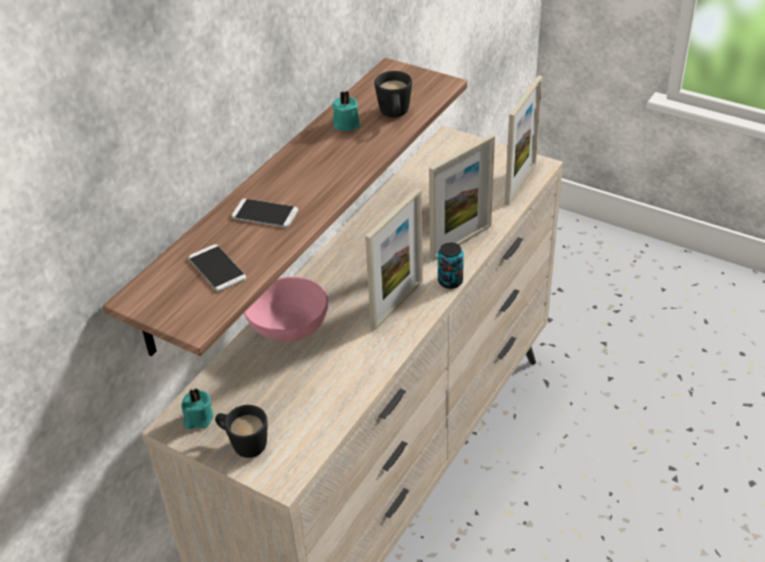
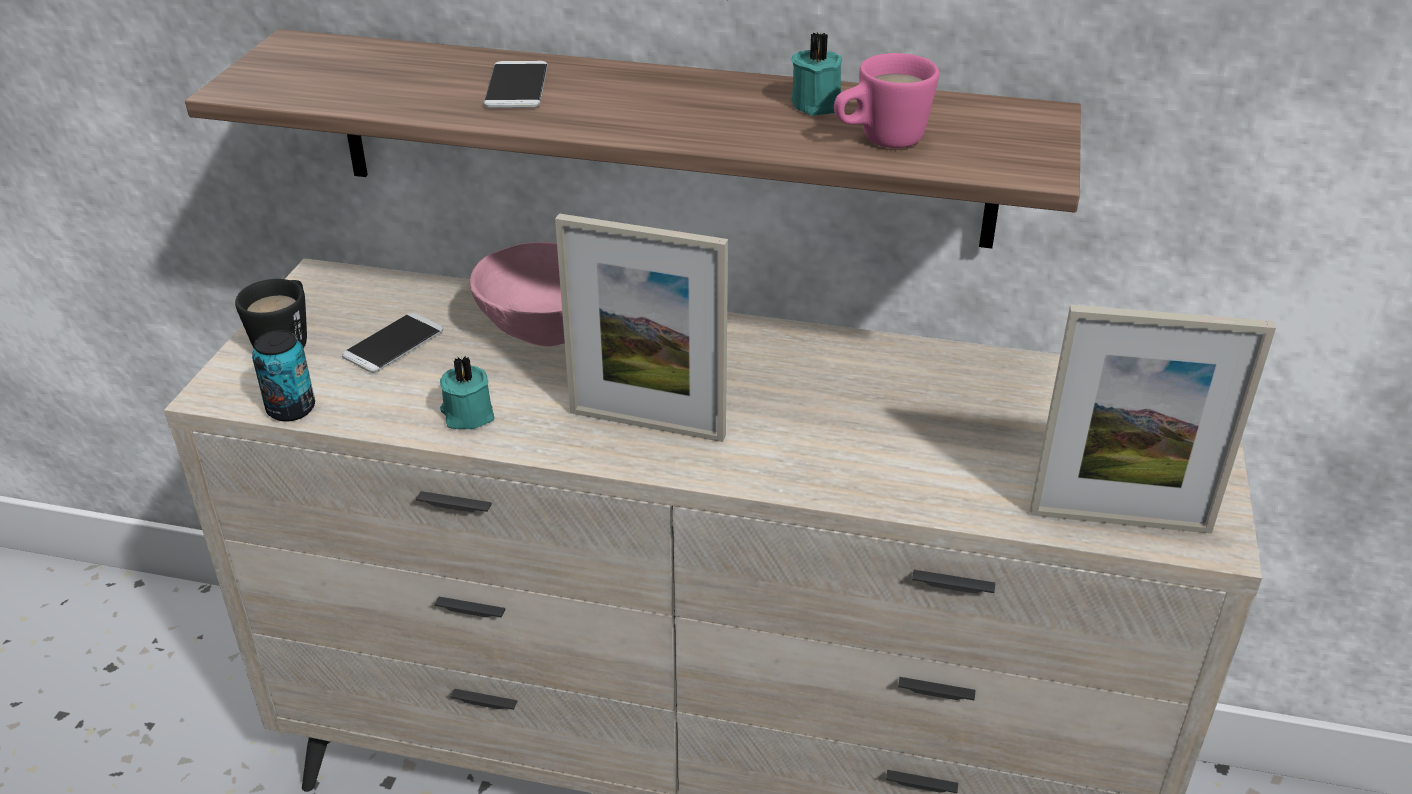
camera: 70 degrees right, 5 degrees down
(198, 418) = (334, 293): turquoise candle -> turquoise candle (467, 414)
(217, 268) = (368, 78): phone -> phone (393, 344)
(395, 115) = (879, 141): black mug -> pink mug
(450, 281) = (738, 476): can -> can (291, 409)
(461, 242) = (865, 469): picture frame -> none

